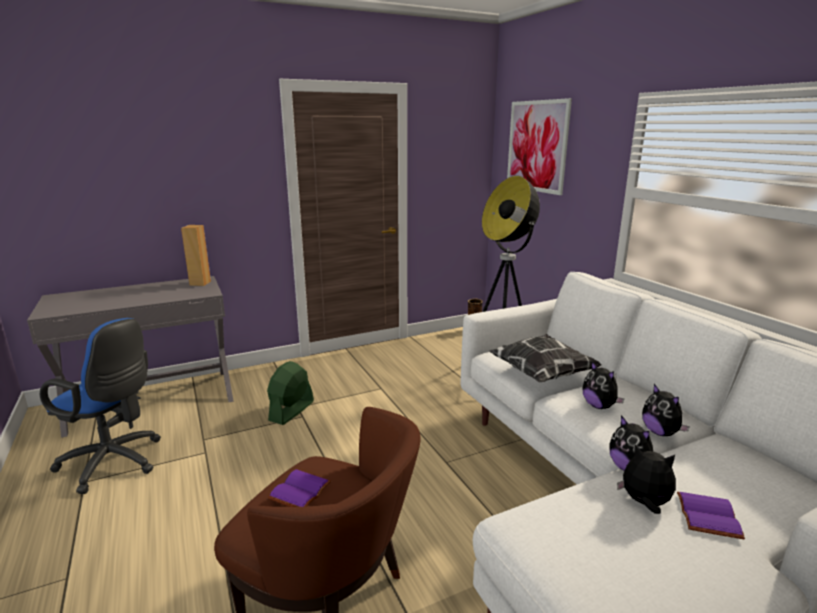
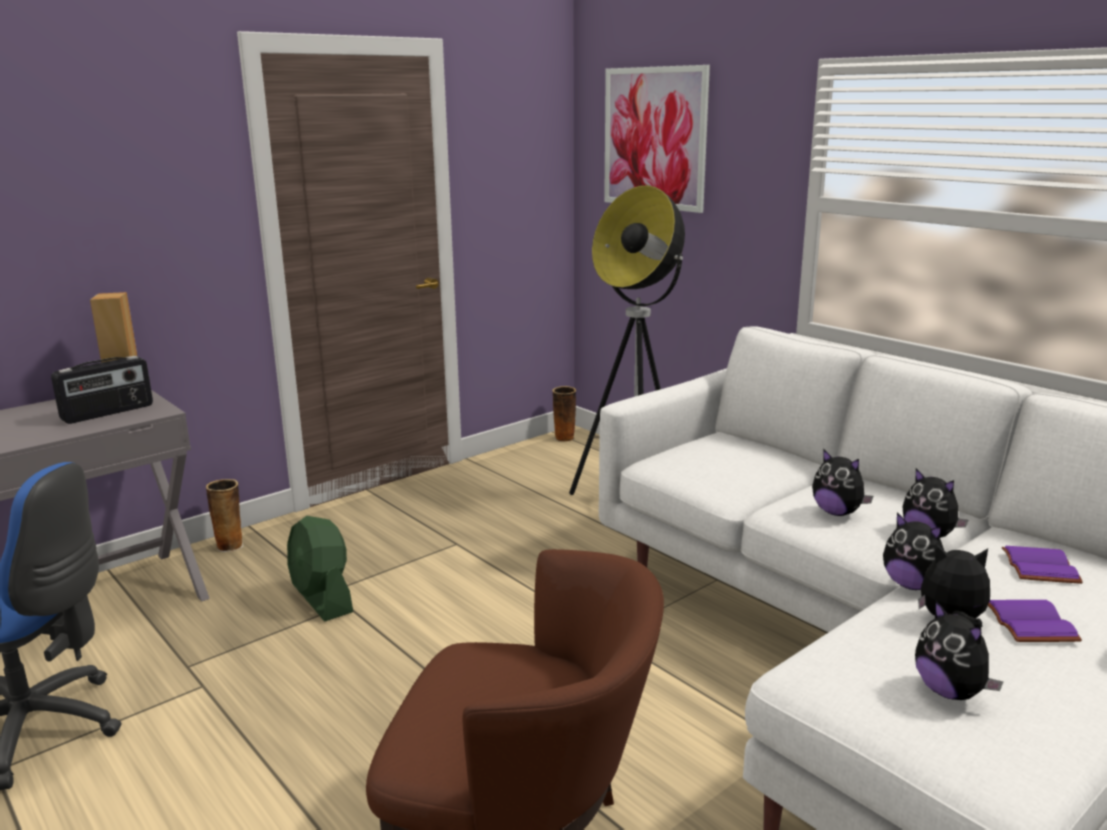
camera: 15 degrees left, 0 degrees up
(184, 291) = (108, 413): none -> radio
(258, 372) = (230, 545): none -> vase
(291, 411) = (322, 599): green fan -> green fan turned 45 degrees counterclockwise
(300, 492) = (472, 693): purple book -> purple book (1042, 568)
(541, 374) = (738, 480): pillow -> none
(616, 560) = (950, 692): none -> plush toy

